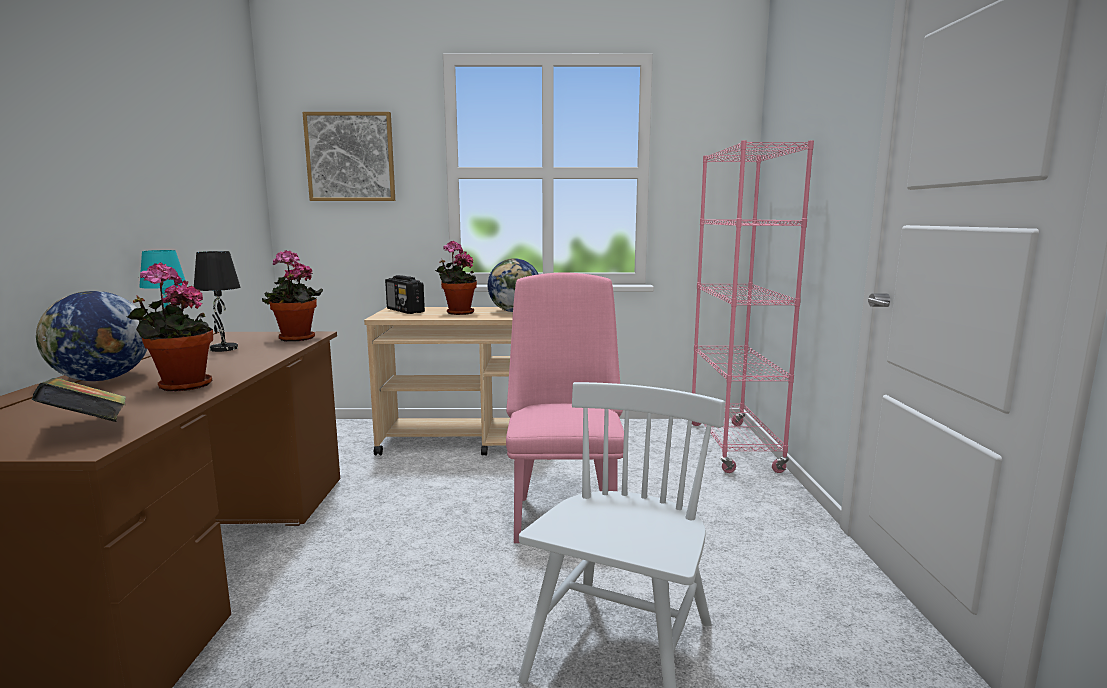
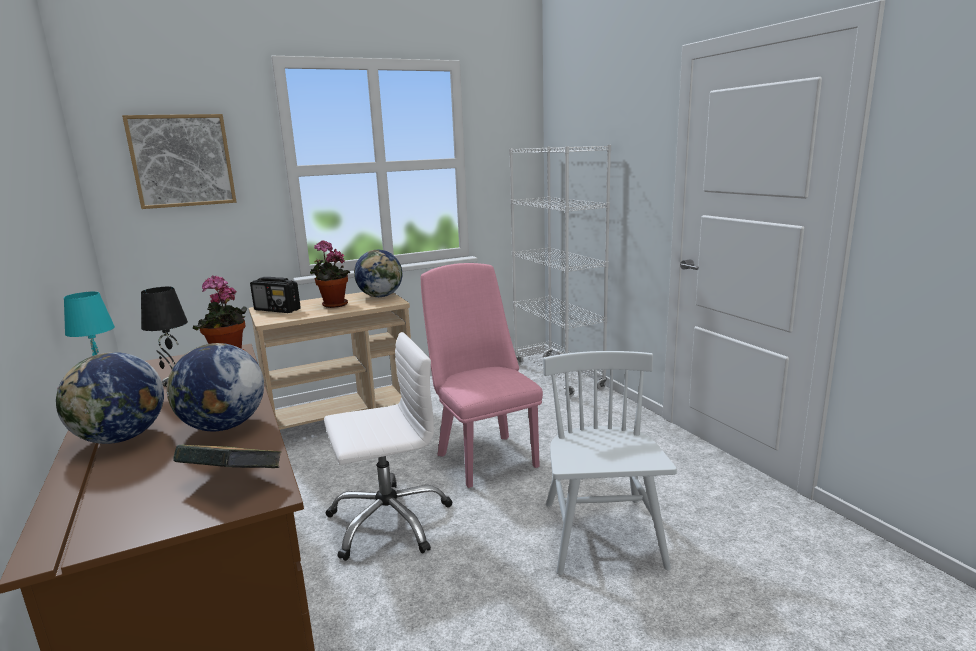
camera: 25 degrees left, 5 degrees up
(180, 386) = (223, 427): potted plant -> globe
(401, 553) = (389, 521): none -> white office chair
(733, 447) = (558, 376): pink bookcase -> white bookcase

